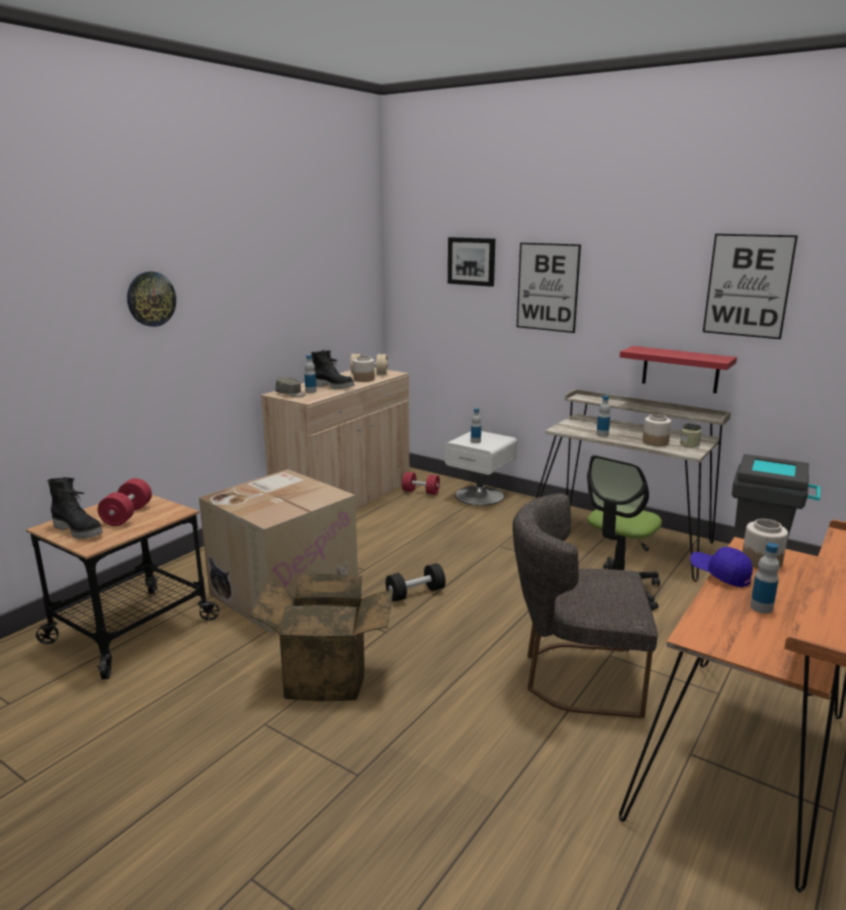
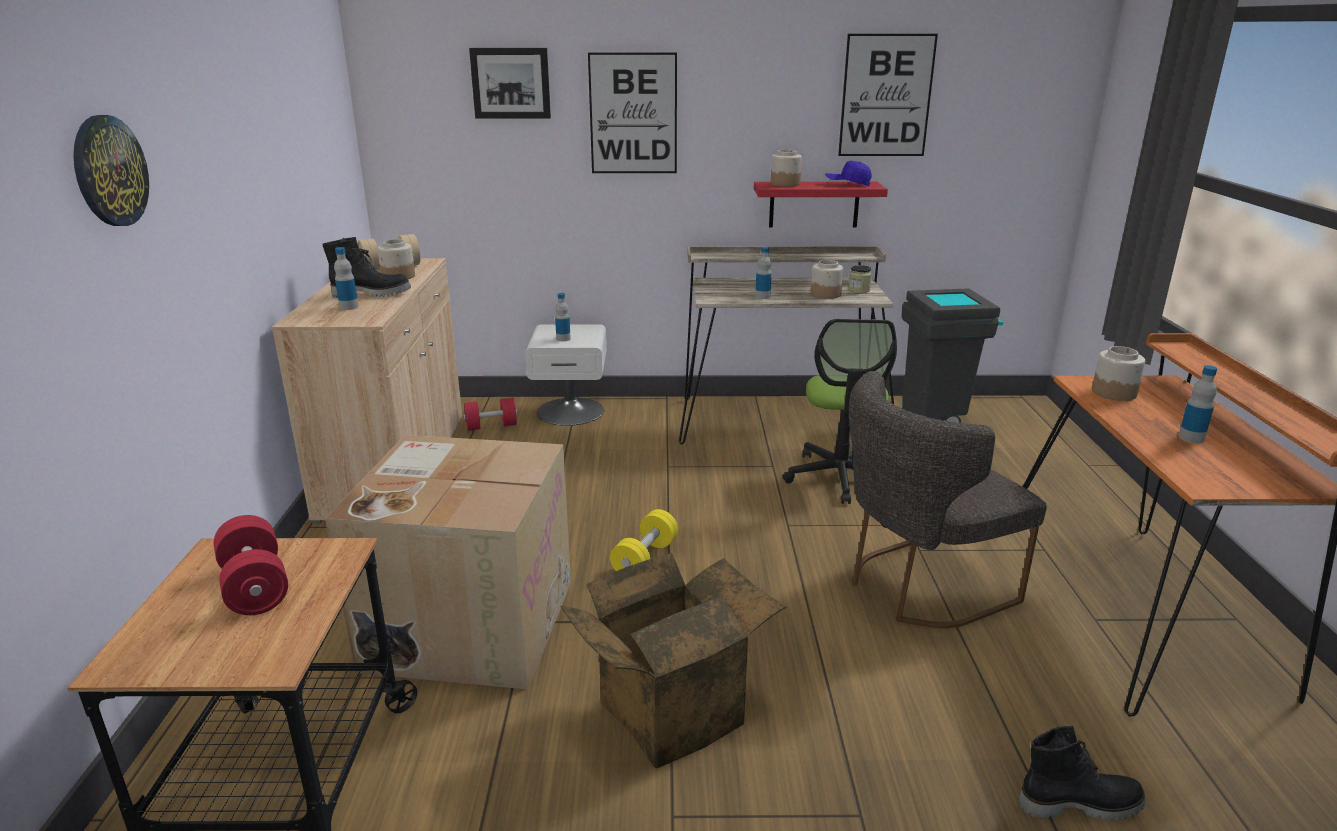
camera: 35 degrees left, 5 degrees up
(79, 530) = (200, 647): black boot -> black boot (1078, 803)
(291, 394) = (324, 317): grey cap -> none
(415, 593) = (645, 558): black dumbbell -> yellow dumbbell
(650, 350) = (785, 184): none -> jar
(719, 574) = (1111, 417): blue cap -> blue cap (847, 184)

